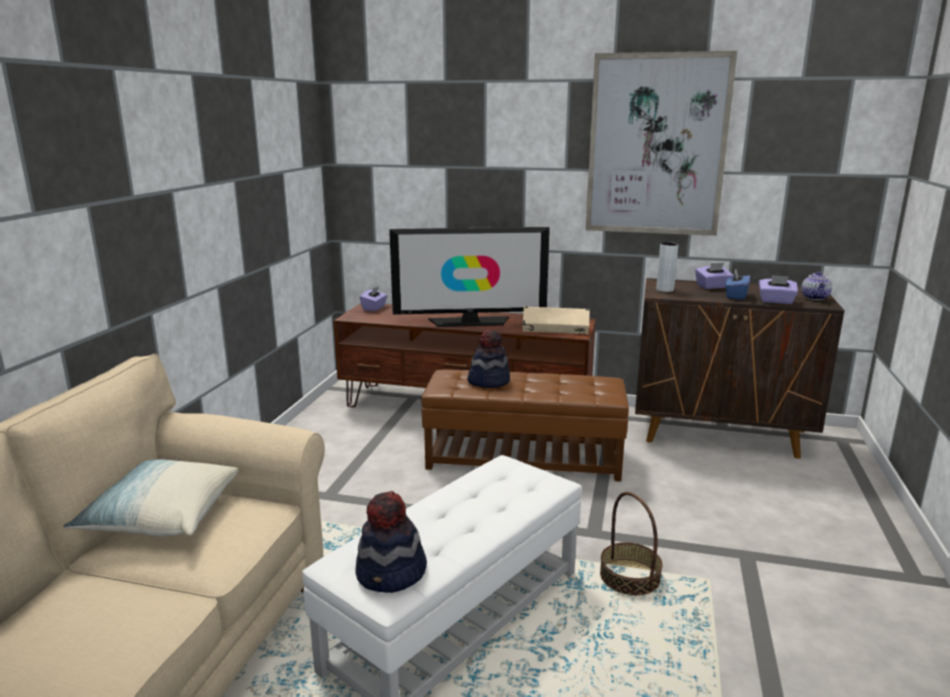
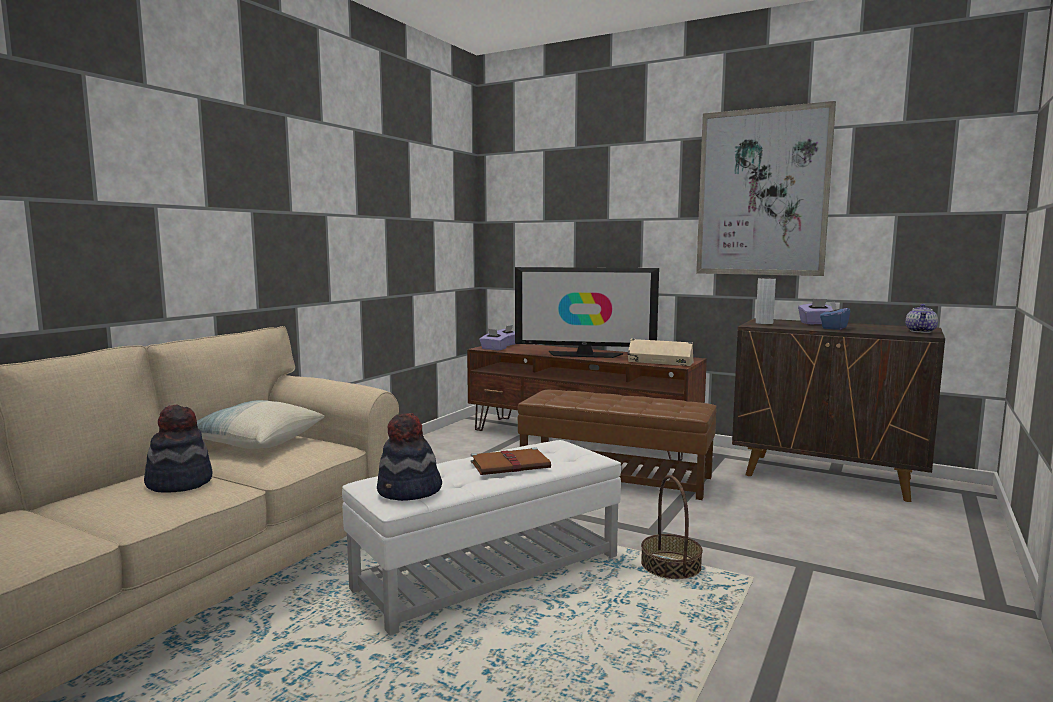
camera: 15 degrees right, 10 degrees down
(477, 509) = (511, 465): none -> brown book
(489, 381) = (583, 397): hat -> hat (179, 483)
(776, 301) = (873, 331): purple tissue box -> purple tissue box (494, 349)

